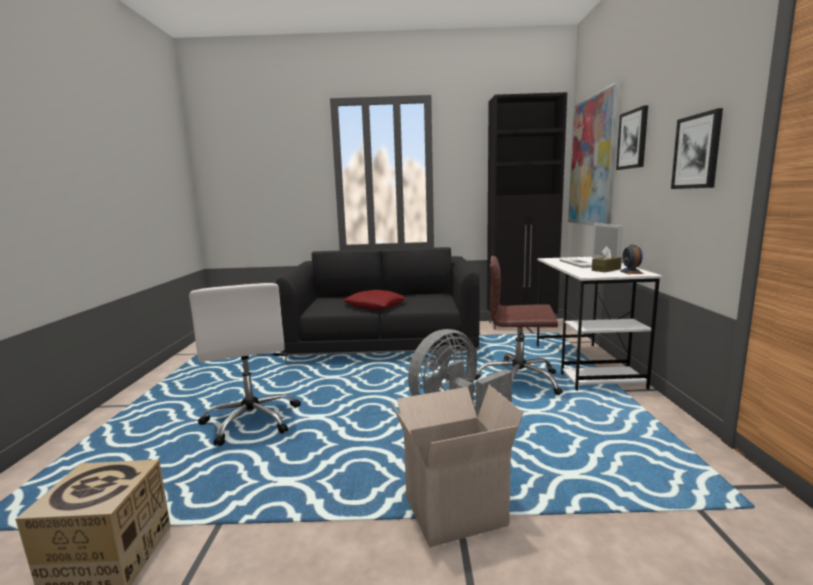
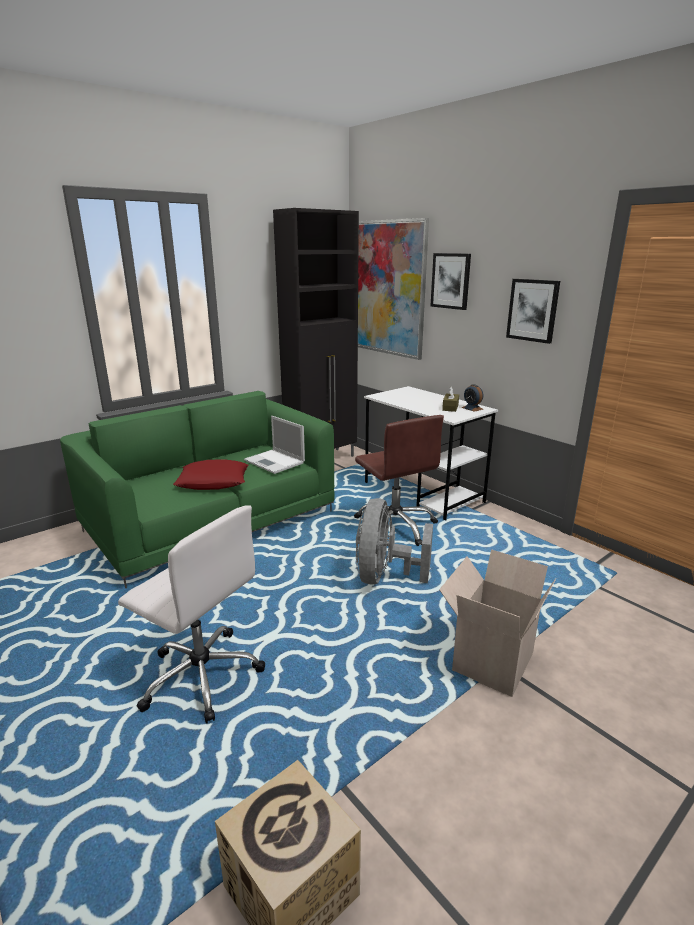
camera: 40 degrees left, 10 degrees up
(384, 343) = (211, 520): black sofa -> green sofa
(518, 382) = (395, 526): brown office chair -> brown office chair turned 90 degrees counterclockwise
(589, 263) = (421, 399): laptop -> laptop (275, 462)

